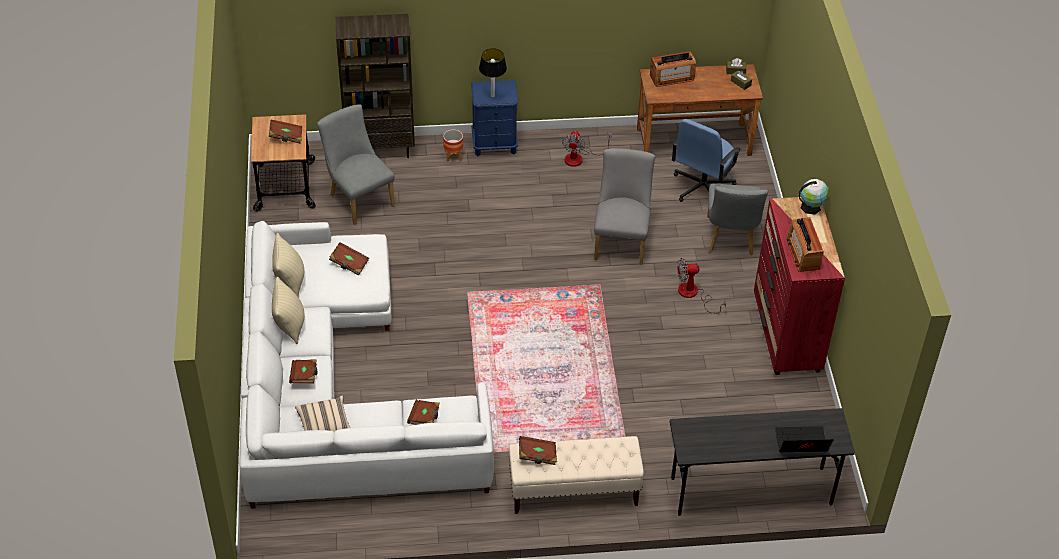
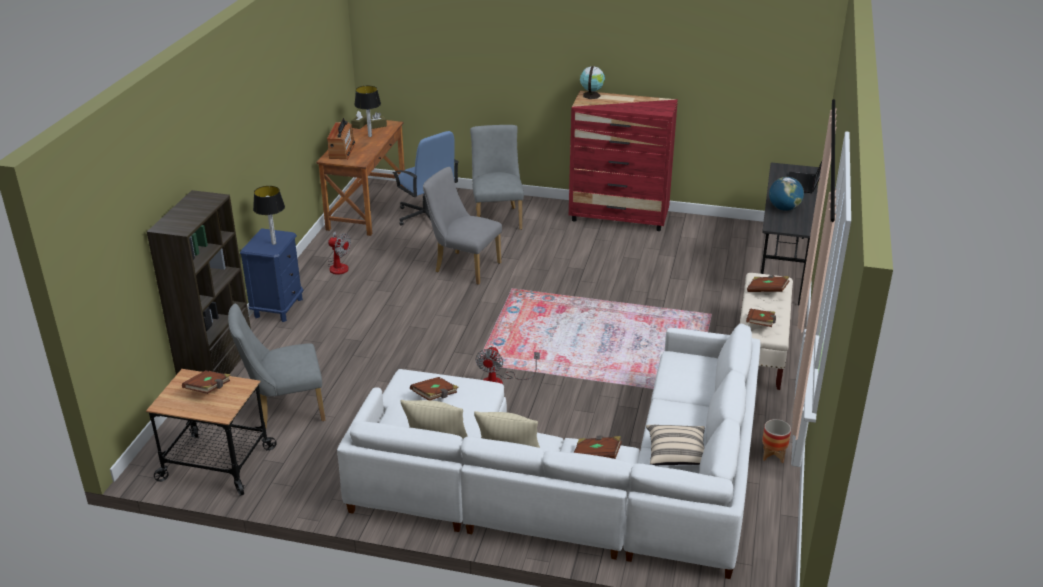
camera: 70 degrees left, 15 degrees down
(424, 418) = (688, 383): brown book -> brown book (767, 291)
(453, 156) = (272, 335): planter -> planter (773, 455)
(693, 294) = (551, 246): fan -> fan (499, 382)
(715, 85) = (370, 136): none -> table lamp
(729, 431) = (784, 208): none -> globe
(730, 239) = (497, 217): grey chair -> grey chair turned 120 degrees counterclockwise
(802, 253) = (643, 107): radio -> none

